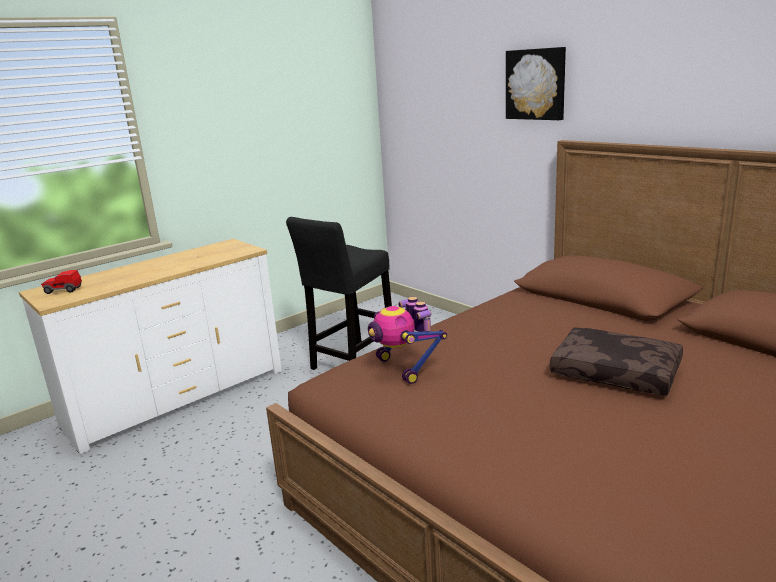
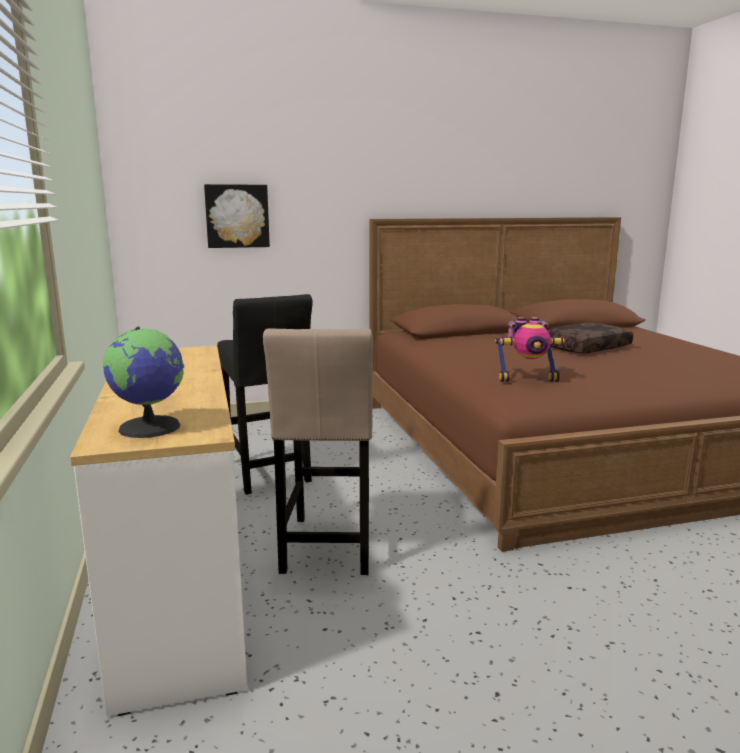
camera: 65 degrees left, 5 degrees down
(63, 290) = (151, 427): toy car -> globe
(247, 425) = (327, 549): none -> beige stool
(536, 84) = (338, 171): picture -> picture (237, 216)

